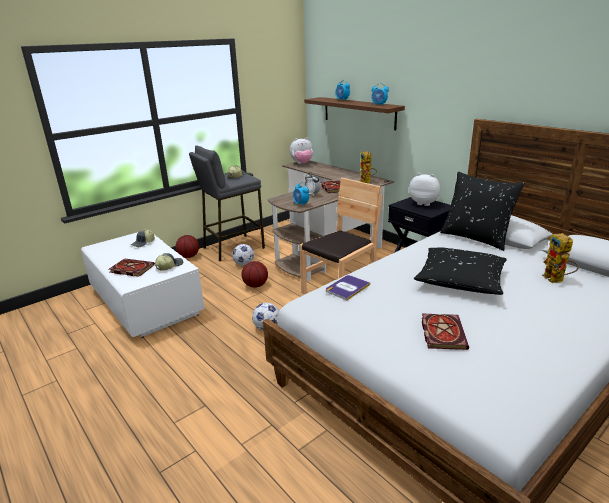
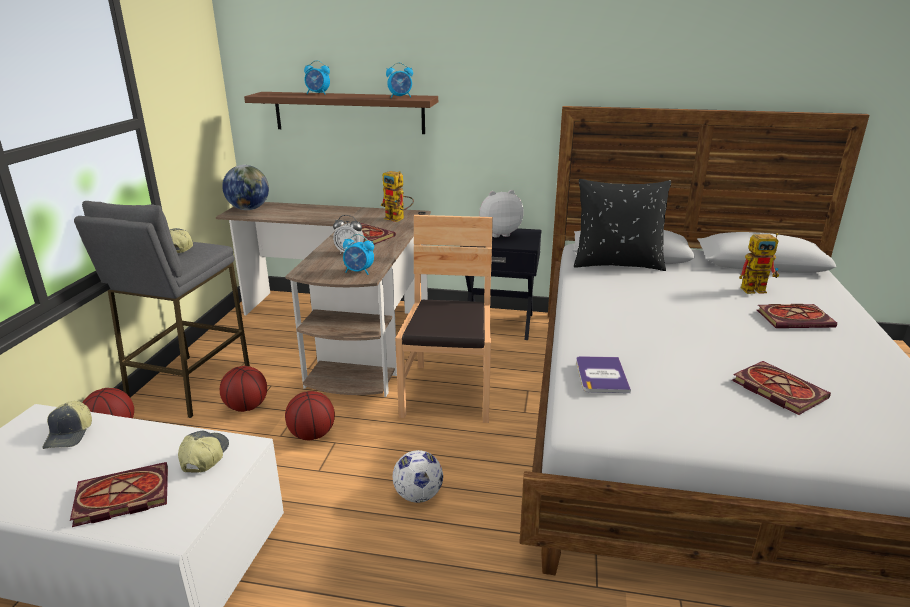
camera: 40 degrees left, 0 degrees up
(244, 264) = (246, 407): football -> basketball
(302, 164) = (249, 209): plush toy -> globe
(460, 280) = (687, 318): black pillow -> none
(547, 305) = (795, 318): none -> book
(556, 280) = (757, 289): toy robot -> toy robot turned 45 degrees counterclockwise

